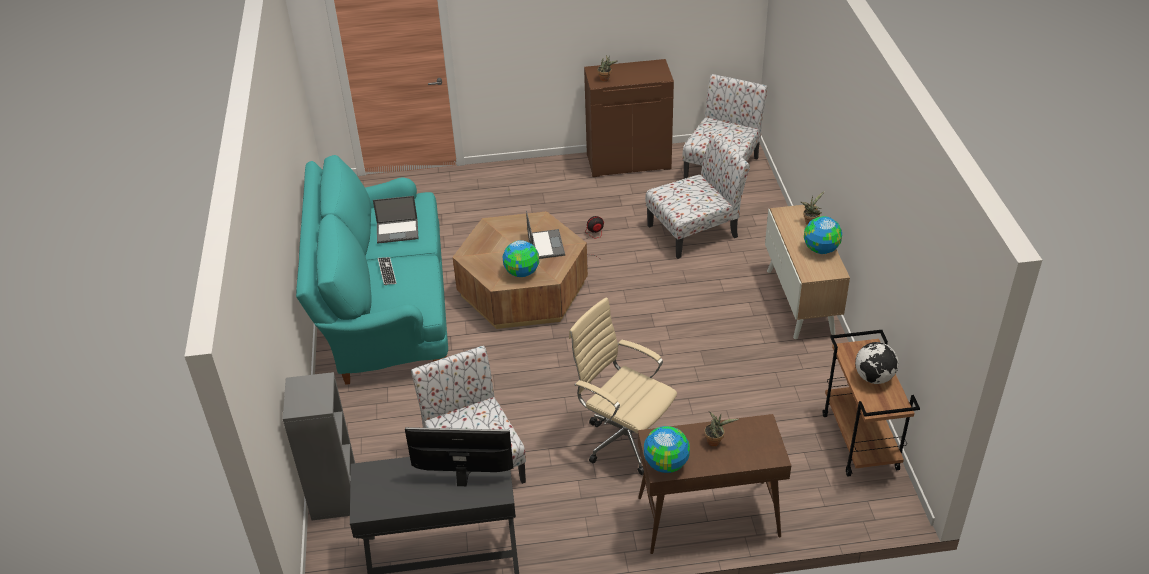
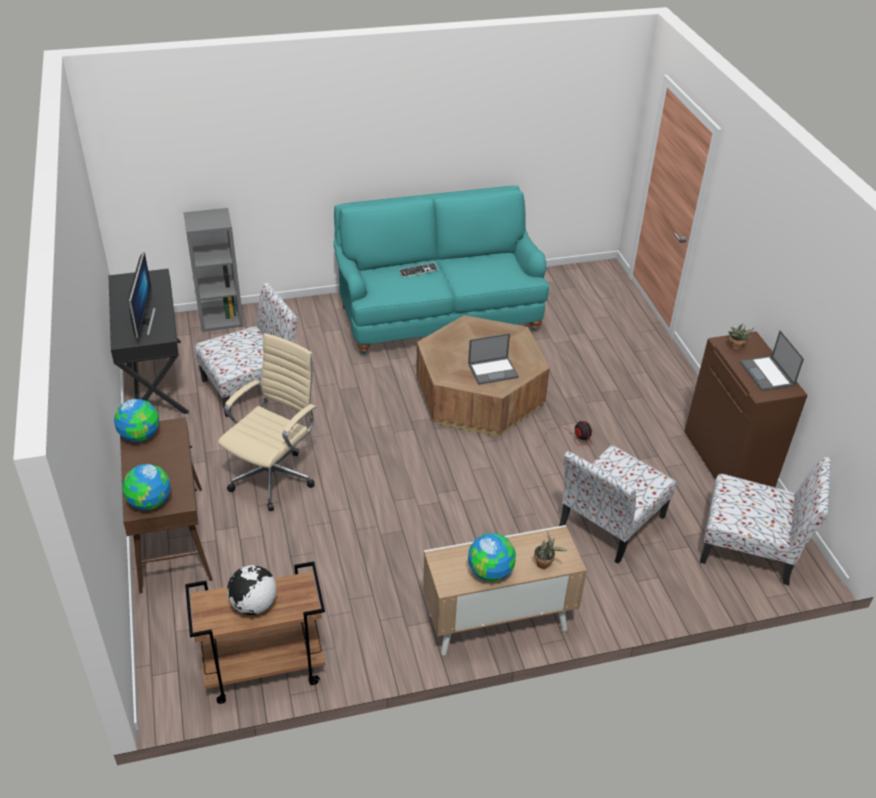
camera: 80 degrees right, 0 degrees up
(398, 231) = (477, 270): laptop -> laptop (767, 374)
(522, 272) = (447, 358): globe -> globe (149, 502)
(694, 231) = (610, 523): chair -> chair turned 75 degrees clockwise
(715, 441) = (163, 468): potted plant -> none

